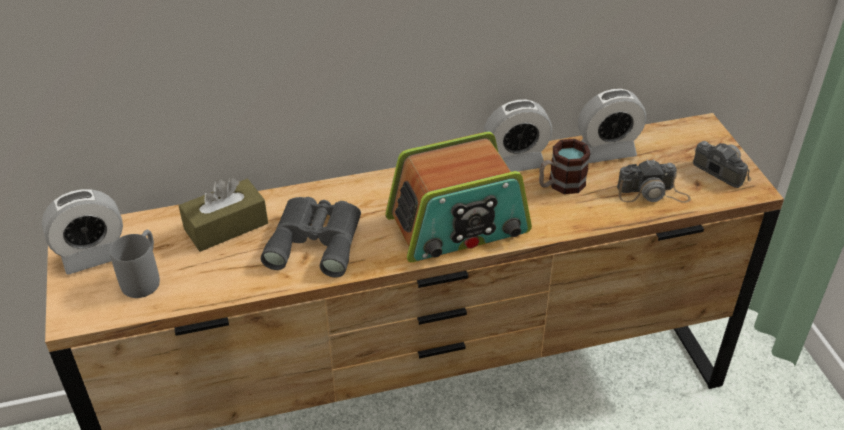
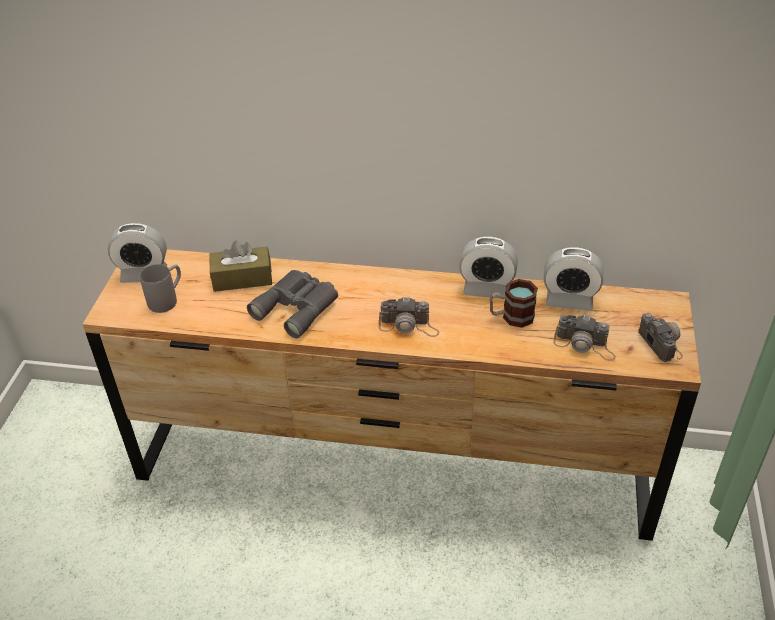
camera: 25 degrees right, 0 degrees up
(458, 225) = (409, 326): radio -> camera

